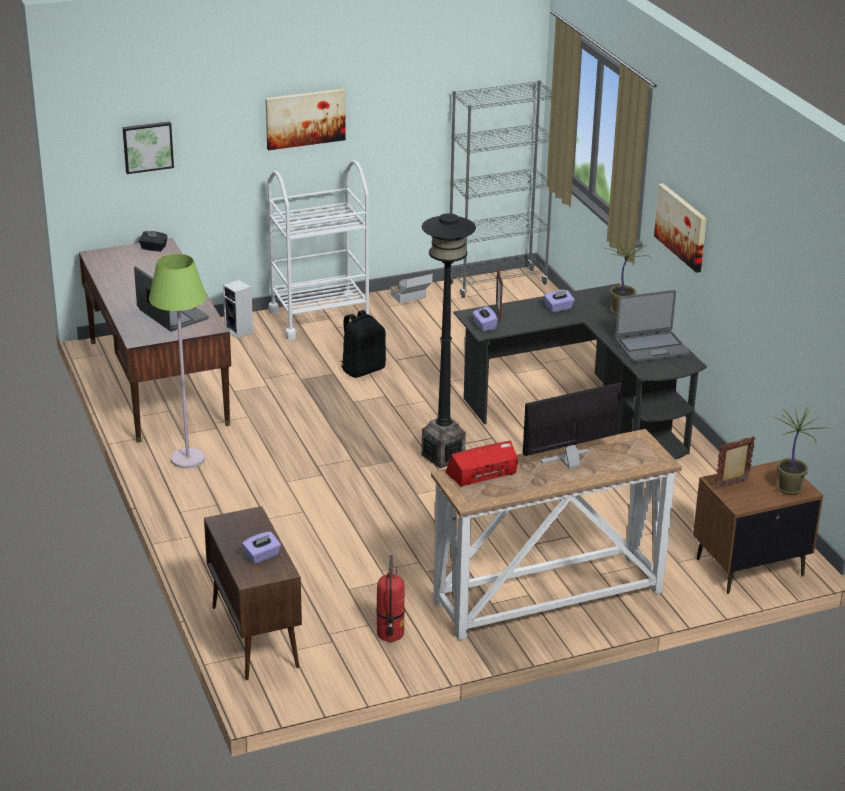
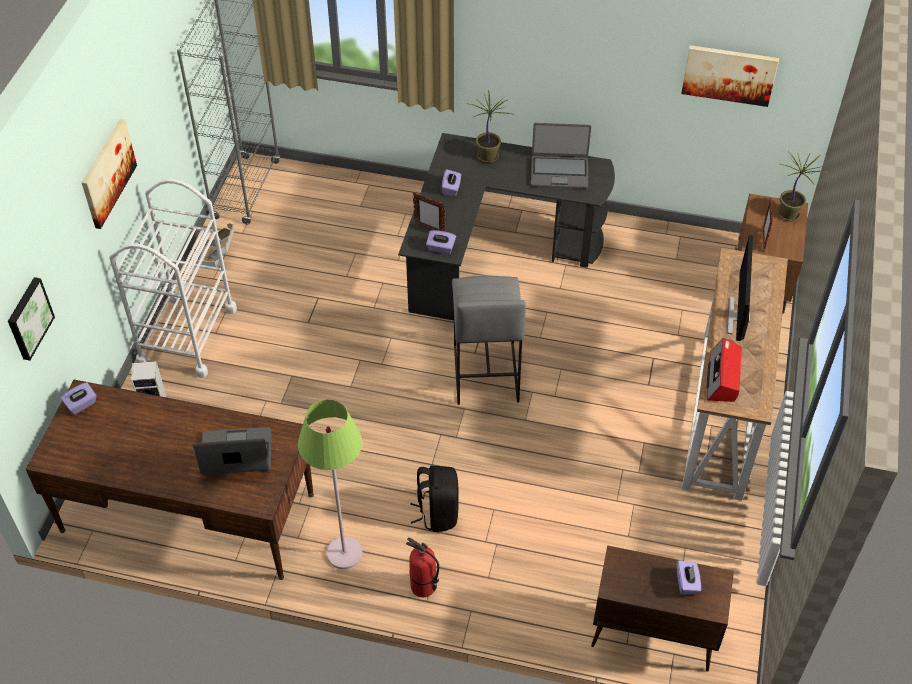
camera: 55 degrees left, 20 degrees up
(153, 248) = (81, 404): black tissue box -> purple tissue box
(363, 369) = (303, 352): black backpack -> black backpack (437, 513)
(390, 633) = (705, 540): fire extinguisher -> fire extinguisher (423, 586)
(442, 456) = (484, 373): black floor lamp -> grey stool
(651, 347) = (559, 172): laptop -> laptop turned 75 degrees clockwise
(682, 227) = (515, 60): picture -> picture (729, 74)

